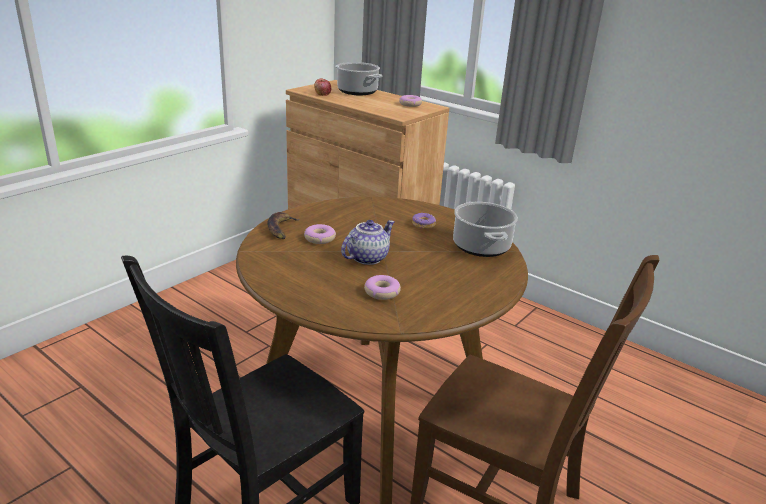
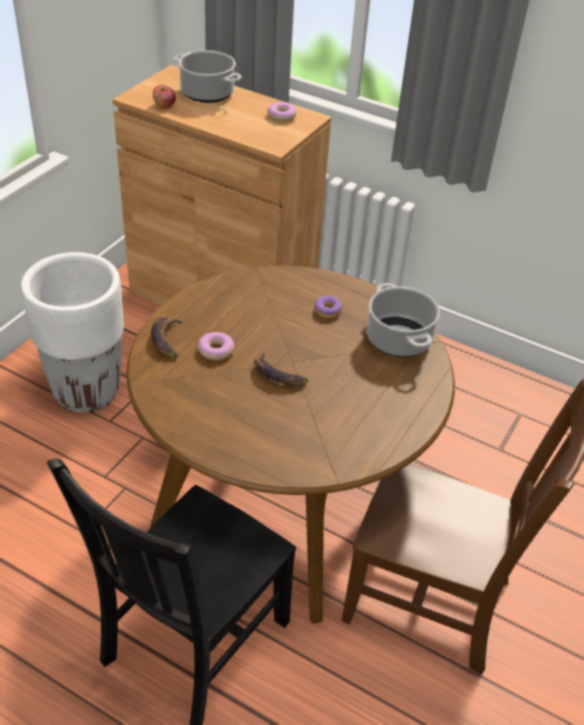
camera: 10 degrees left, 15 degrees up
(234, 310) = (87, 391): none -> white planter
(367, 257) = (277, 375): teapot -> banana
(382, 292) = (305, 427): donut -> none

